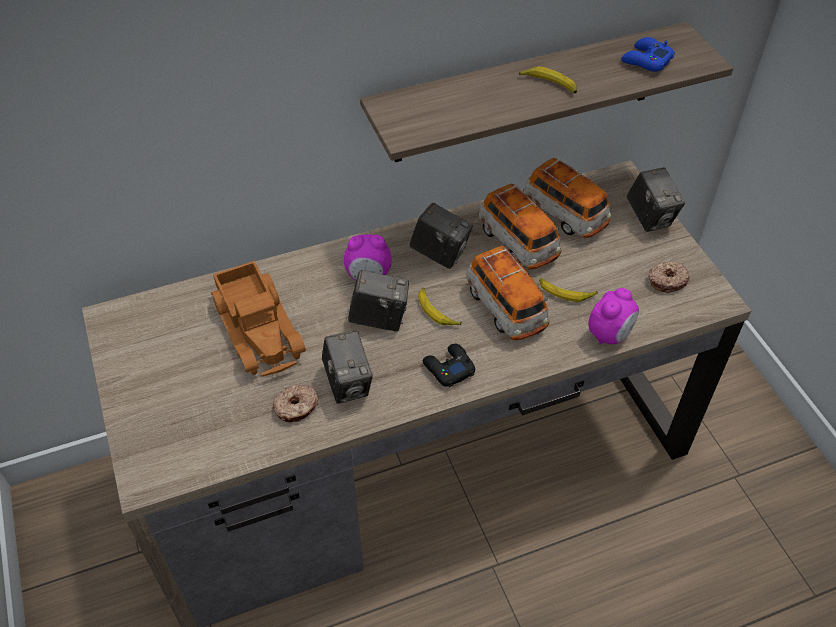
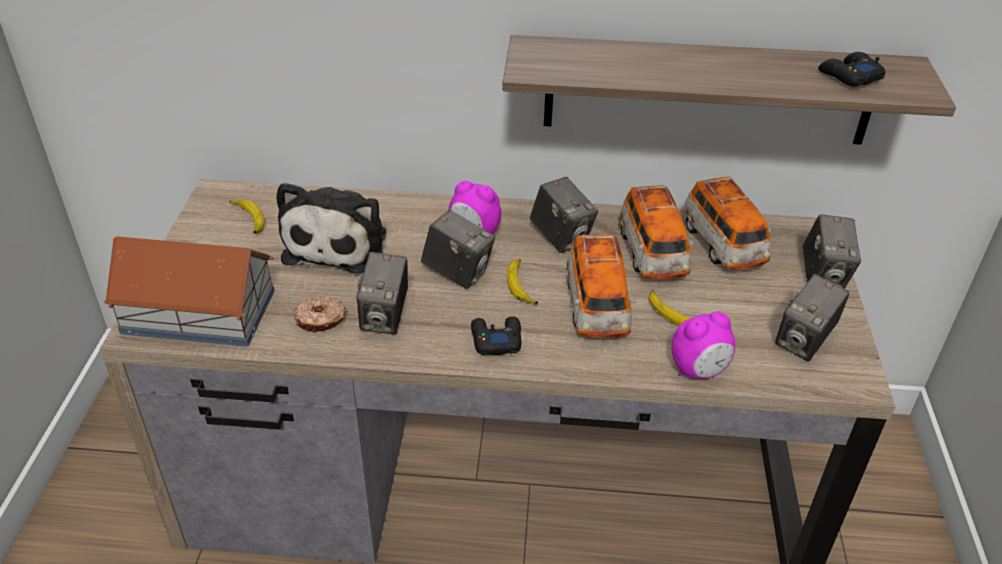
camera: 25 degrees right, 10 degrees down
(183, 441) = (198, 310): none -> toy house
(260, 327) = (339, 243): toy truck -> plush toy
(549, 84) = (718, 70): banana -> banana (249, 220)
(646, 60) = (849, 76): blue game controller -> black game controller
(667, 280) = (804, 342): donut -> camera

